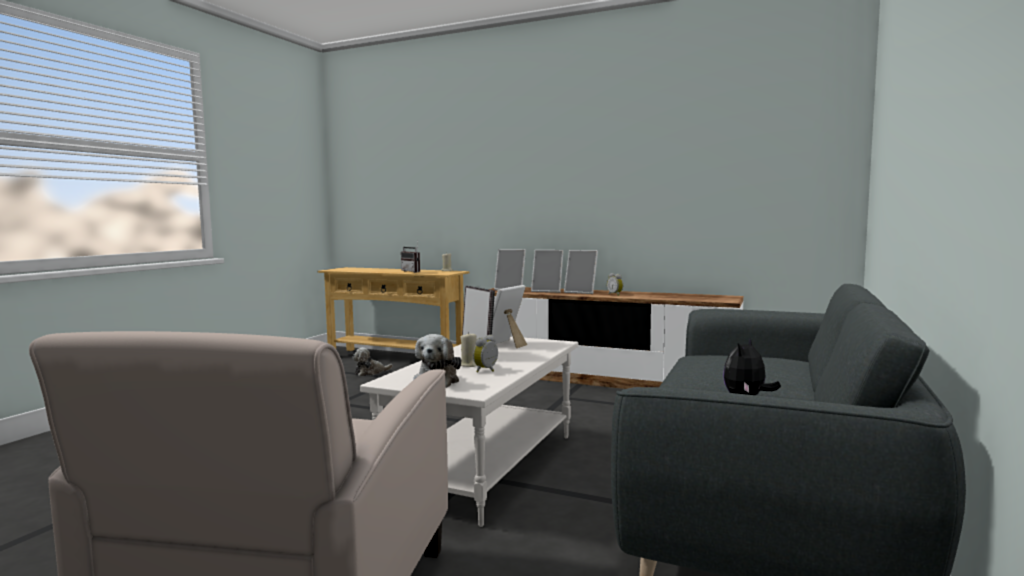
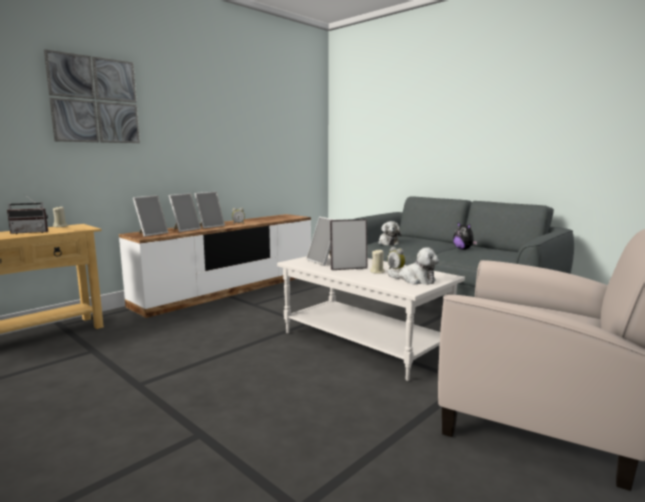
camera: 70 degrees left, 5 degrees up
(370, 372) = (42, 361): plush toy -> plush toy (388, 243)
(491, 155) = (94, 100): none -> picture

